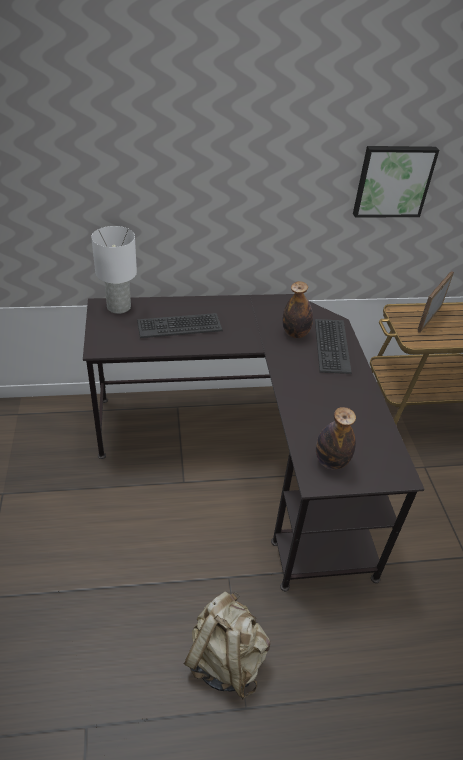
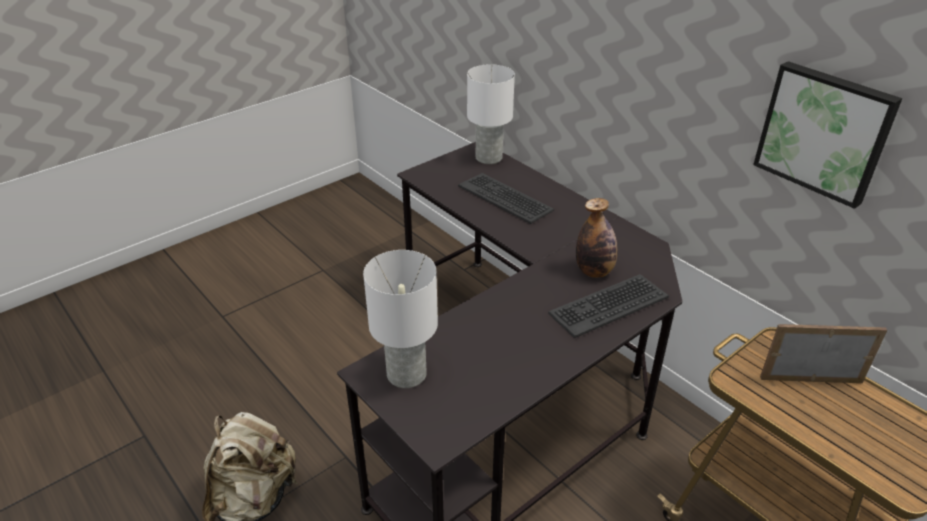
camera: 60 degrees right, 5 degrees down
(331, 461) = (408, 374): bottle -> white table lamp

